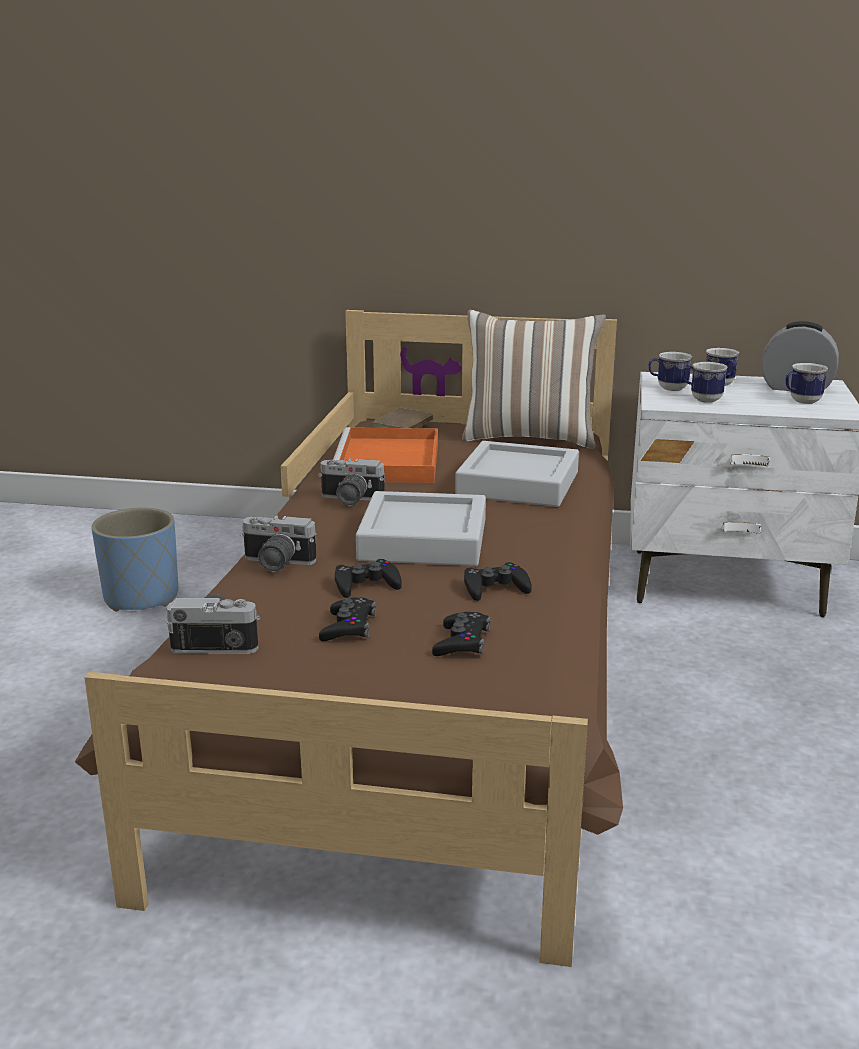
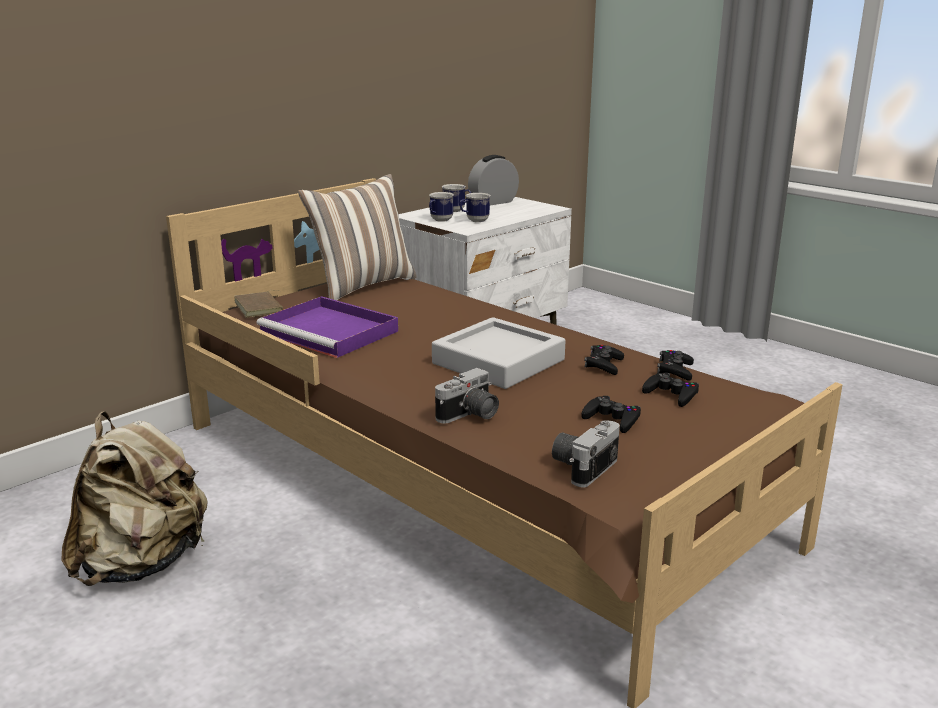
camera: 55 degrees left, 0 degrees up
(141, 597) = (143, 563): blue planter -> beige backpack
(349, 500) = (385, 363): camera -> none
(366, 585) = (550, 397): black game controller -> black game controller (675, 370)
(389, 462) = (331, 332): orange tray -> purple tray
(518, 484) = (444, 312): grey tray -> none
(801, 401) = (518, 208): mug -> none

